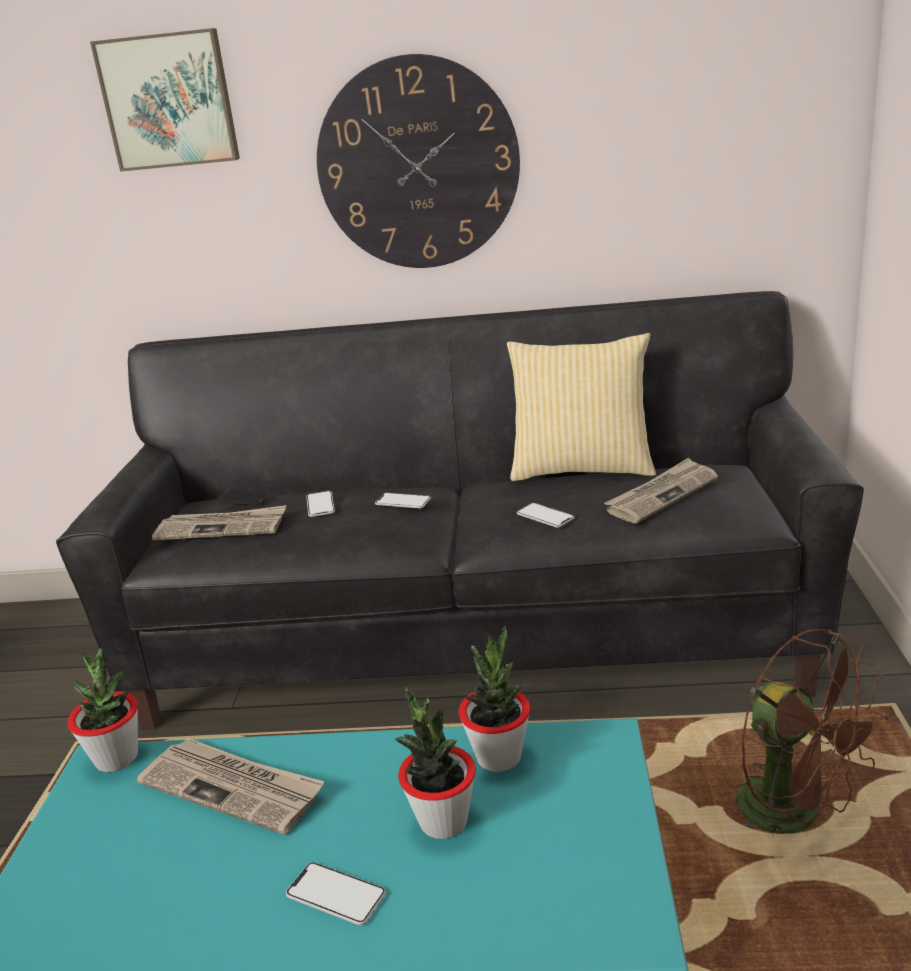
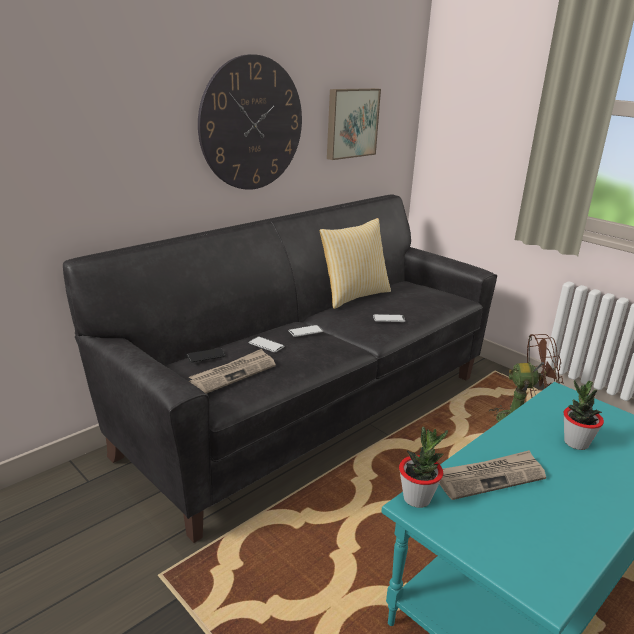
camera: 50 degrees left, 0 degrees up
(169, 101) = (102, 66): picture -> picture (351, 123)
(336, 895) = (599, 485): phone -> none
(499, 757) = (546, 414): potted plant -> none
(661, 494) = (416, 297): newspaper -> none

